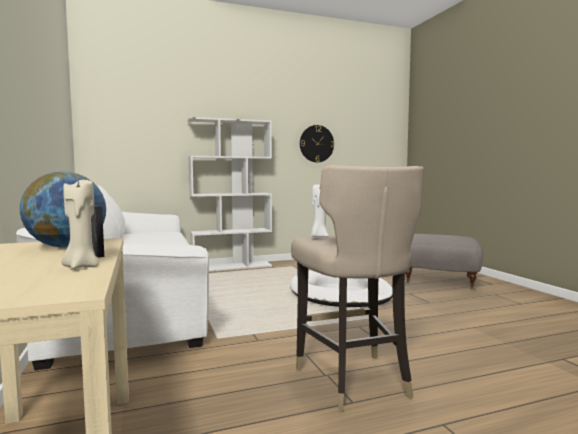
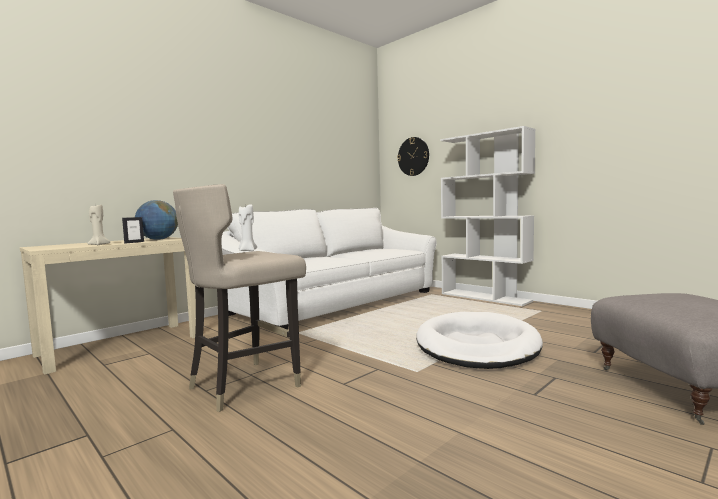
camera: 65 degrees right, 0 degrees up
(316, 143) = (616, 143): wall clock -> wall clock (413, 156)

